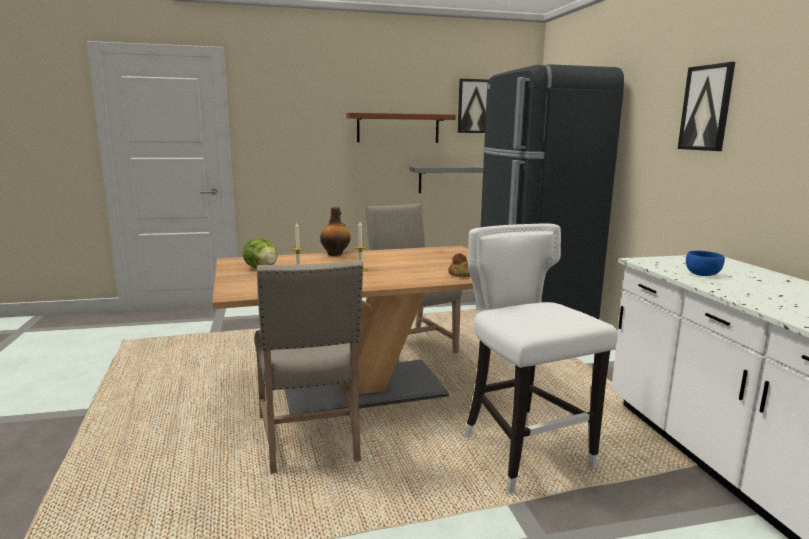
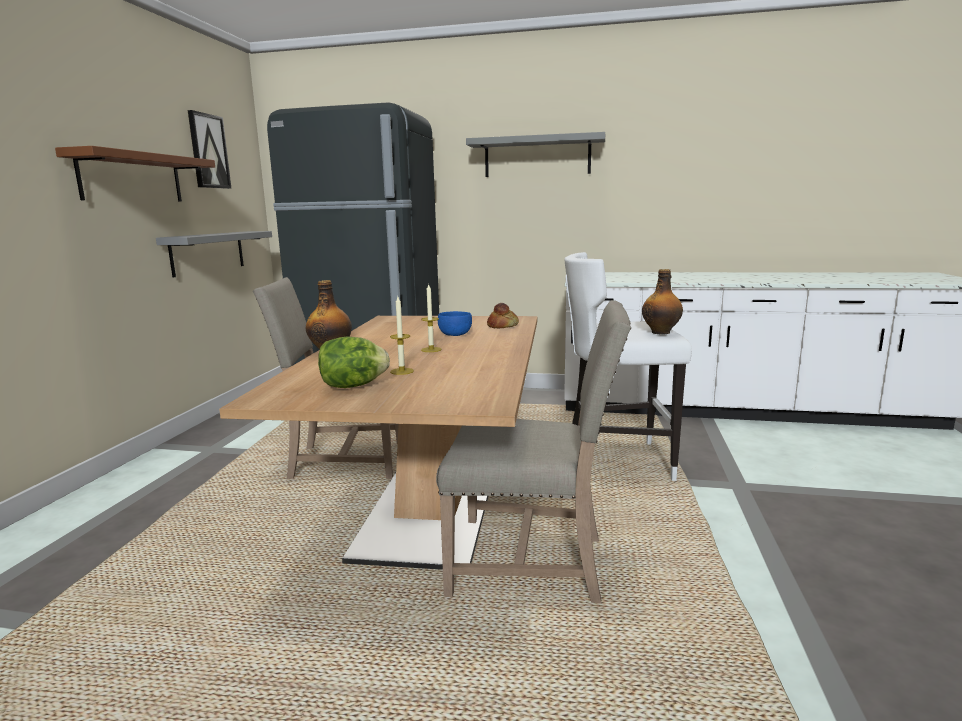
camera: 65 degrees left, 0 degrees up
(528, 326) = (661, 332): none -> bottle
(702, 274) = (628, 278): blue bowl -> blue bowl (454, 334)
(706, 108) = (537, 157): picture -> grey shelf

